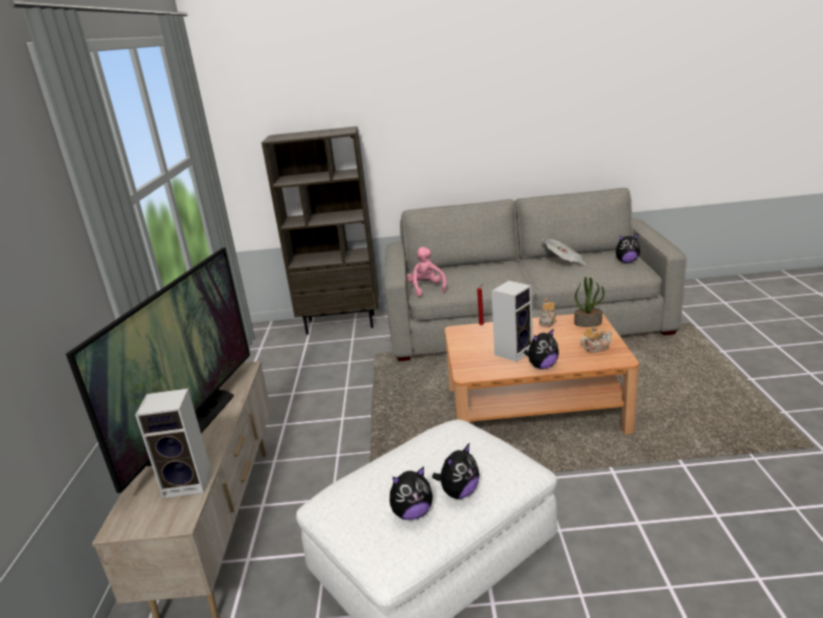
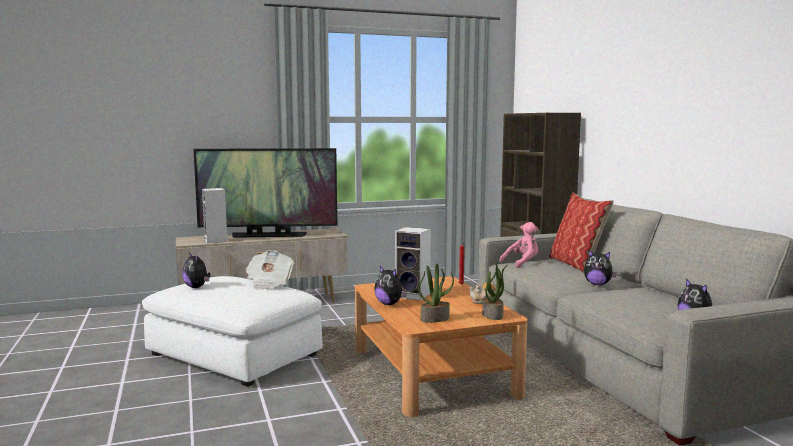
camera: 70 degrees right, 15 degrees down
(455, 268) = (577, 264): none -> pillow
(459, 492) = (214, 294): plush toy -> plush toy (597, 284)
(564, 262) = (644, 295): newspaper -> newspaper (269, 283)
(595, 348) = (435, 319): teapot -> potted plant

